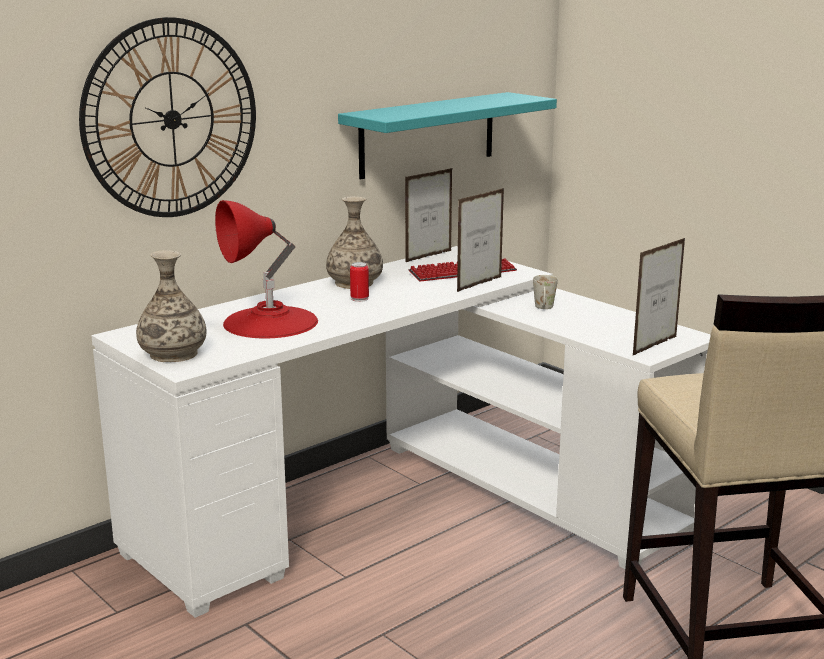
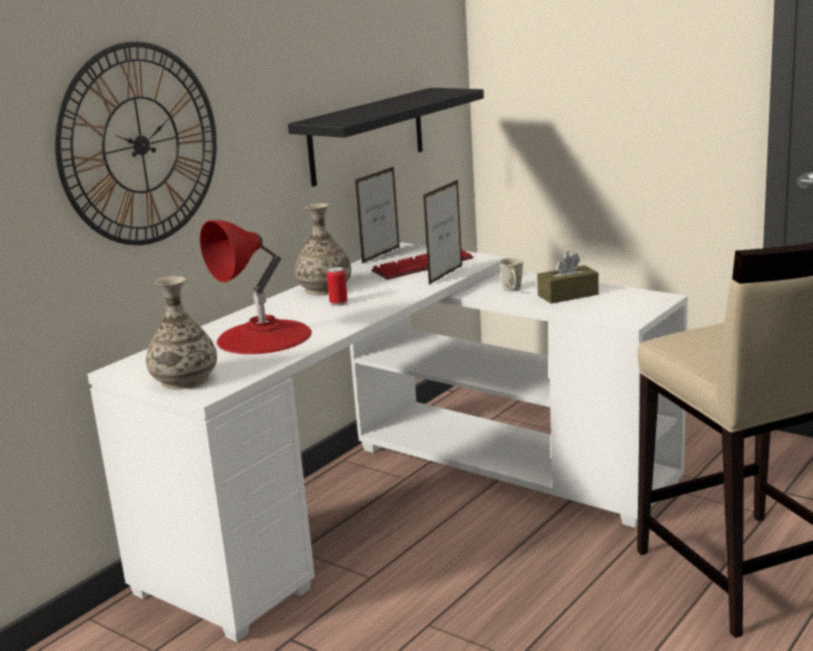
camera: 10 degrees left, 0 degrees up
(428, 134) = (367, 136): turquoise shelf -> black shelf
(596, 320) = (568, 295): none -> brown tissue box
(655, 346) = (634, 311): picture frame -> none

